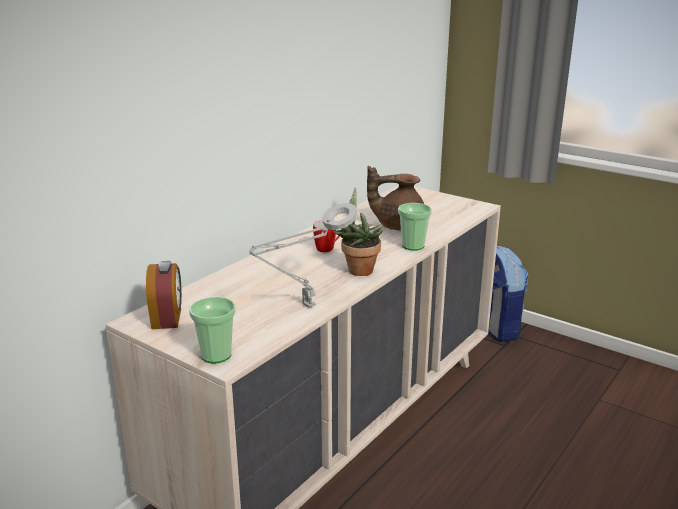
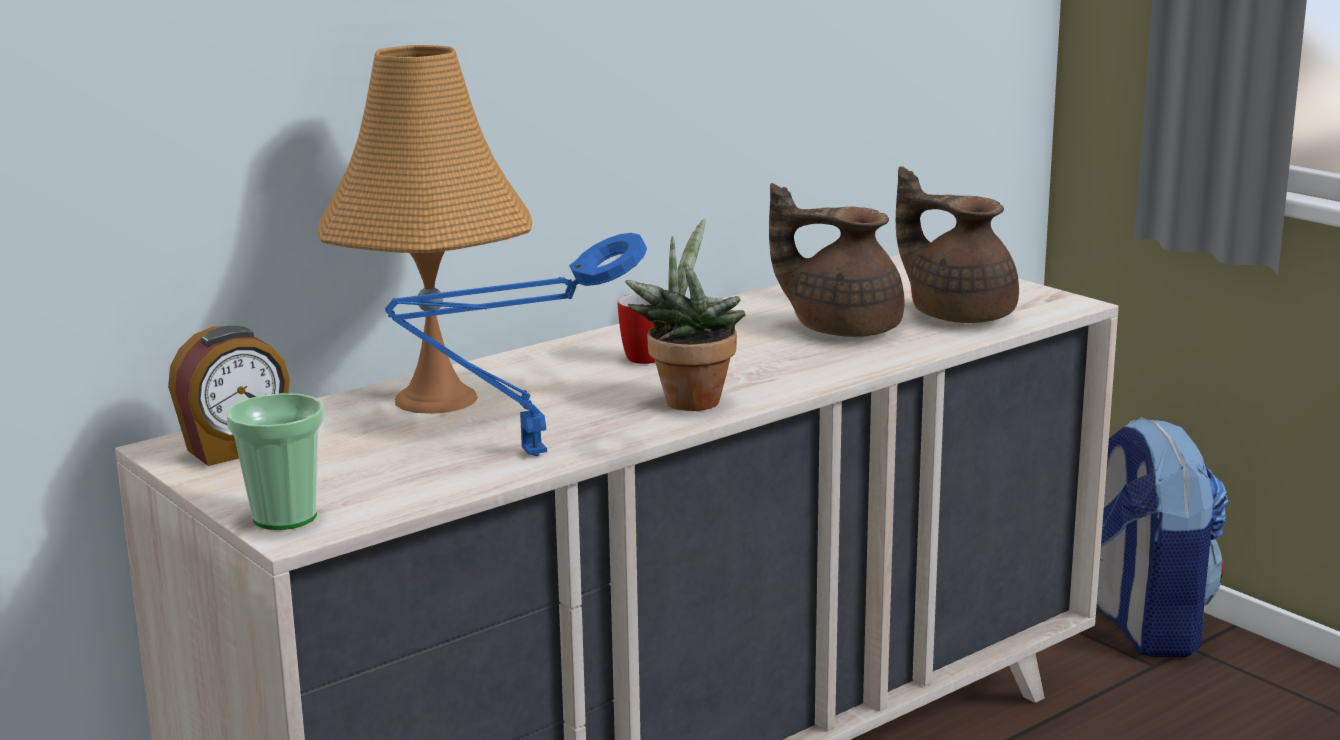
camera: 15 degrees right, 5 degrees down
(167, 319) = (236, 449): alarm clock -> alarm clock turned 45 degrees clockwise
(245, 280) = (436, 399): none -> orange table lamp
(305, 307) = (525, 454): grey table lamp -> blue table lamp
(413, 246) = (845, 366): cup -> none
(441, 215) = (958, 314): none -> brown teapot

